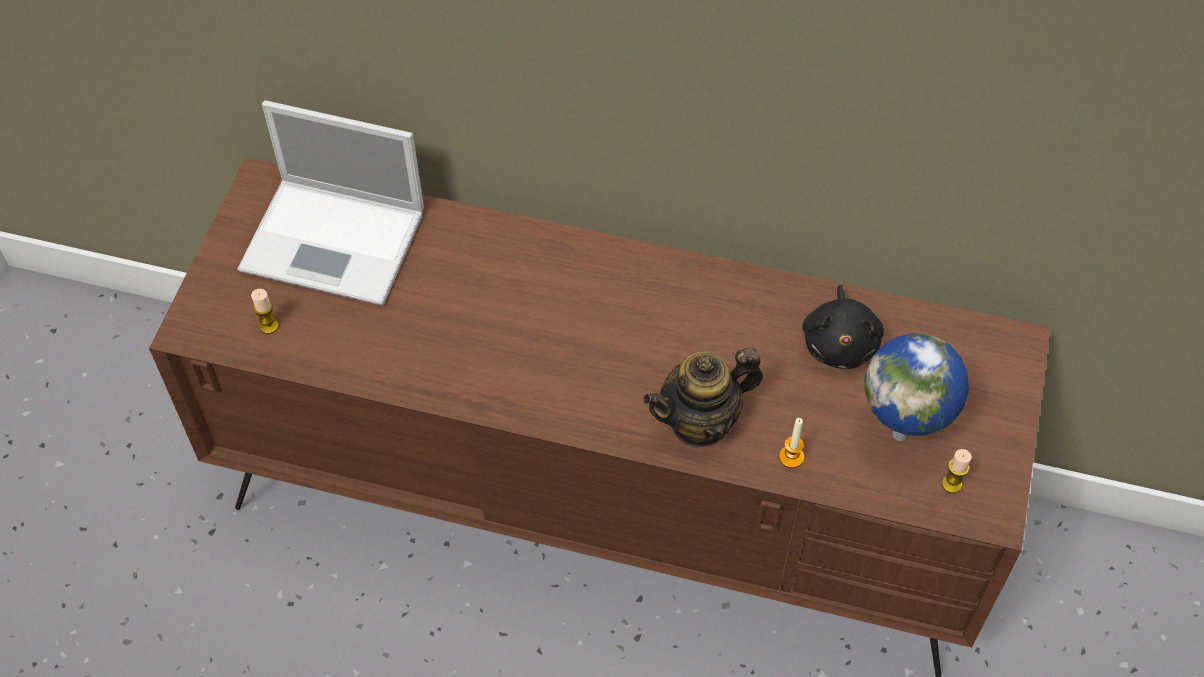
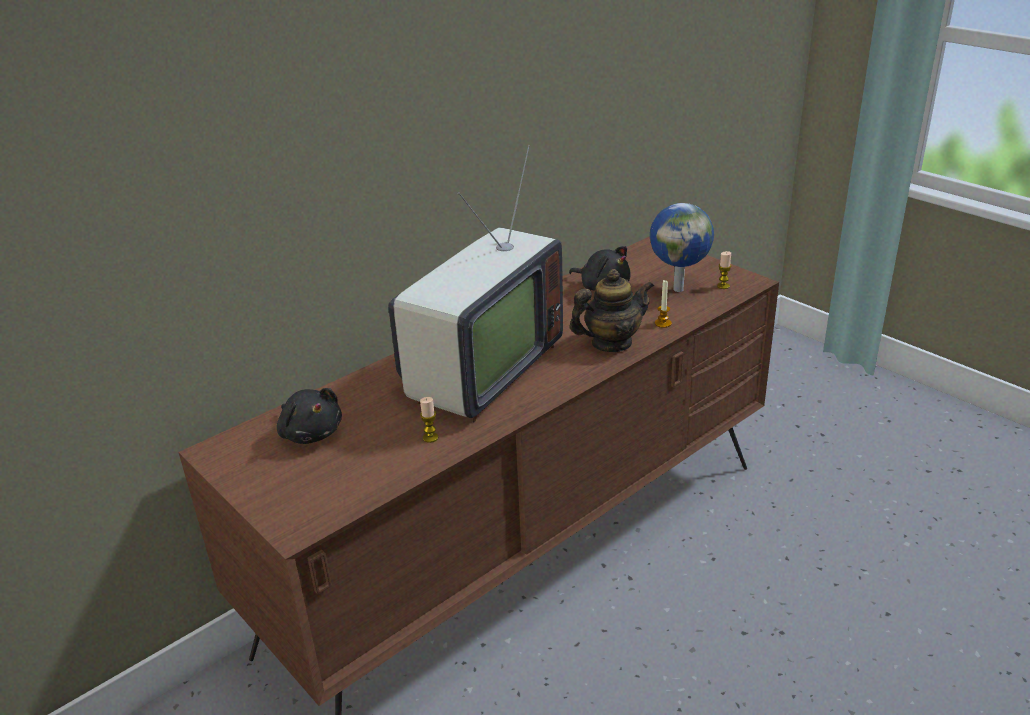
camera: 55 degrees left, 25 degrees down
(269, 326) = (343, 488): candle -> candle (430, 437)
(336, 241) = (311, 433): laptop -> black plush toy
(542, 322) = (478, 373): none -> television
(700, 422) = (611, 343): teapot -> teapot turned 120 degrees counterclockwise

